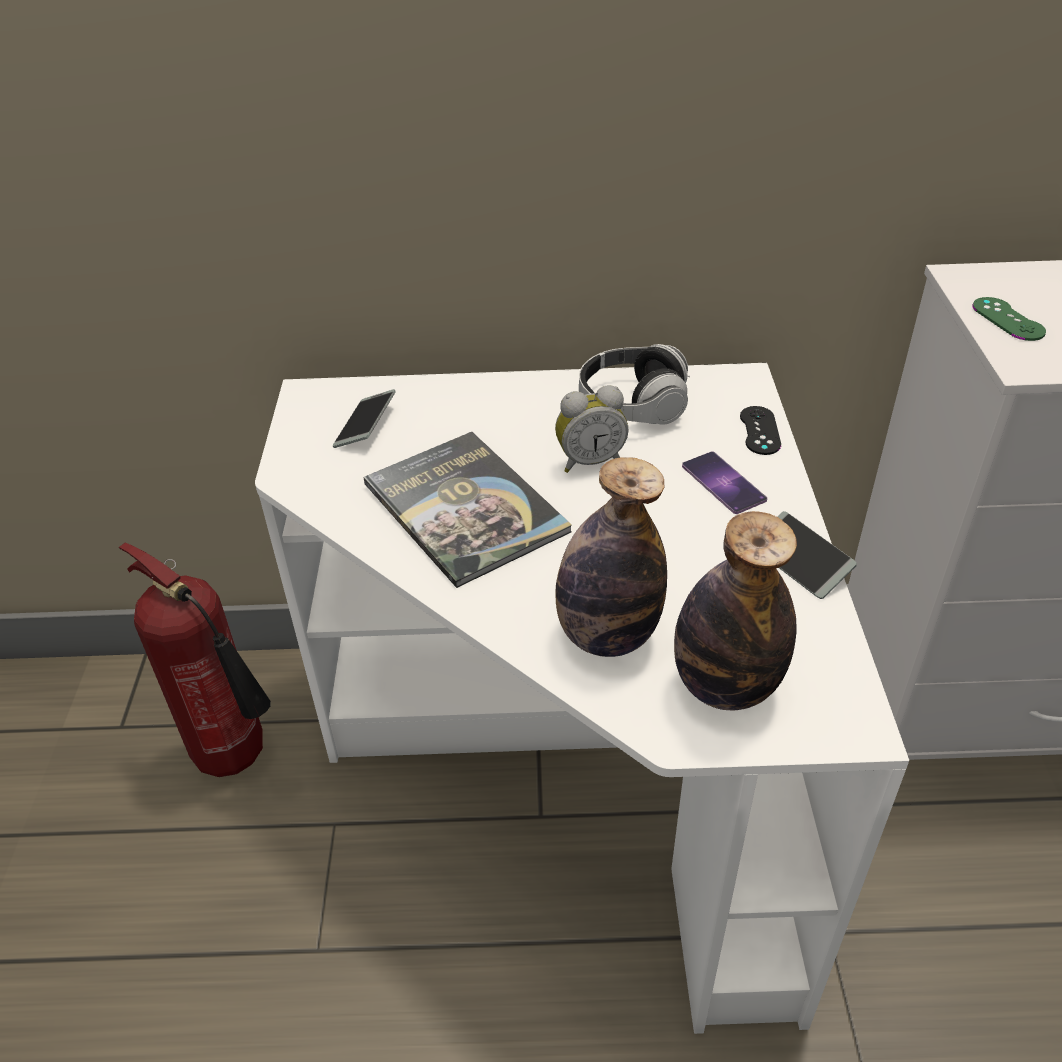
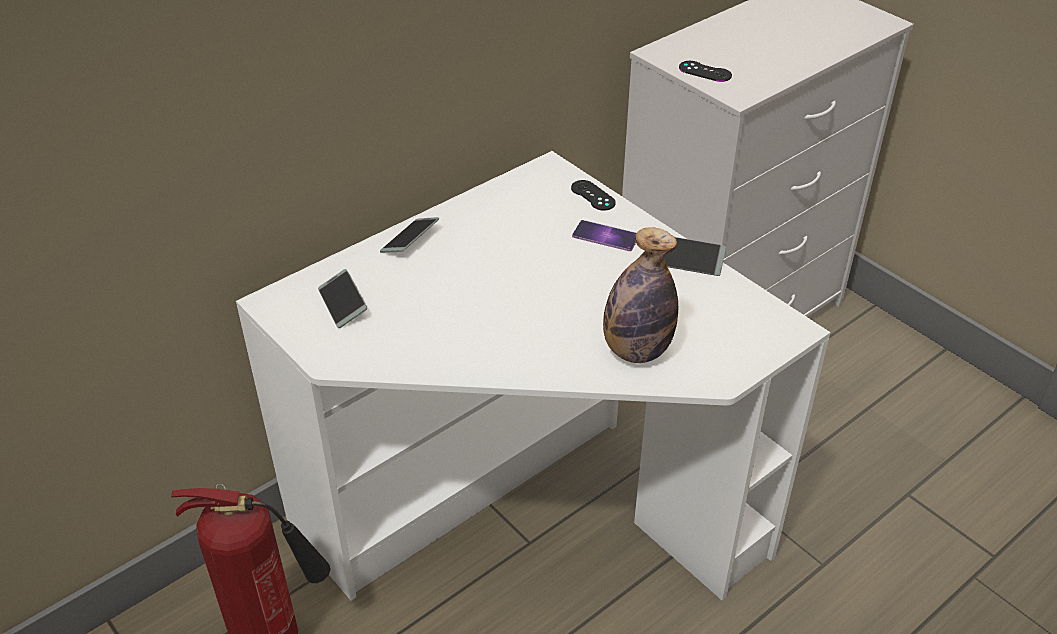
camera: 40 degrees left, 0 degrees up
(465, 508) = (474, 323): book -> none
(502, 393) = (410, 240): none -> phone
(589, 461) = (516, 258): alarm clock -> none
(632, 406) = (503, 213): headphones -> none
(725, 685) = (719, 343): bottle -> none
(1008, 319) = (705, 71): green game controller -> black game controller

